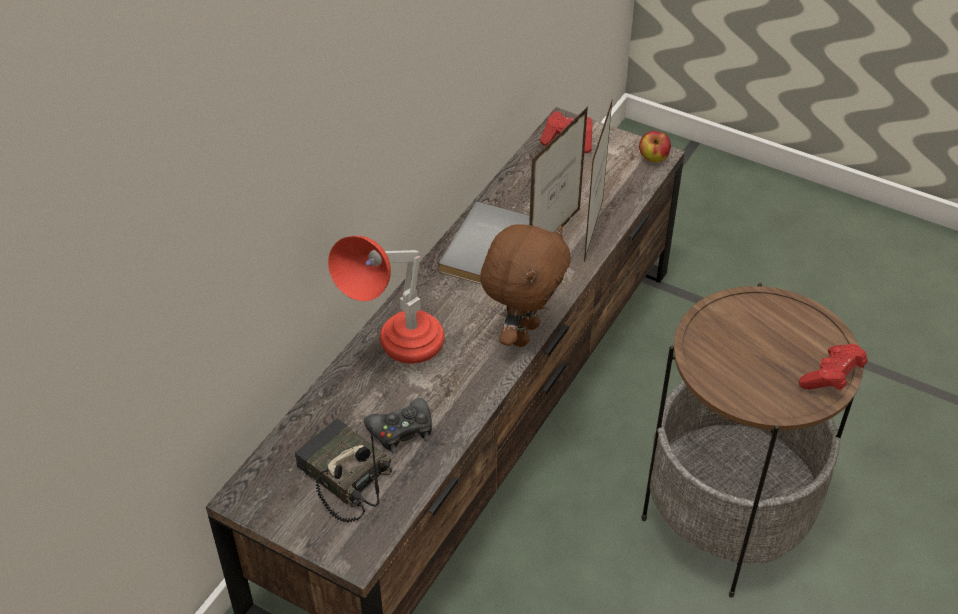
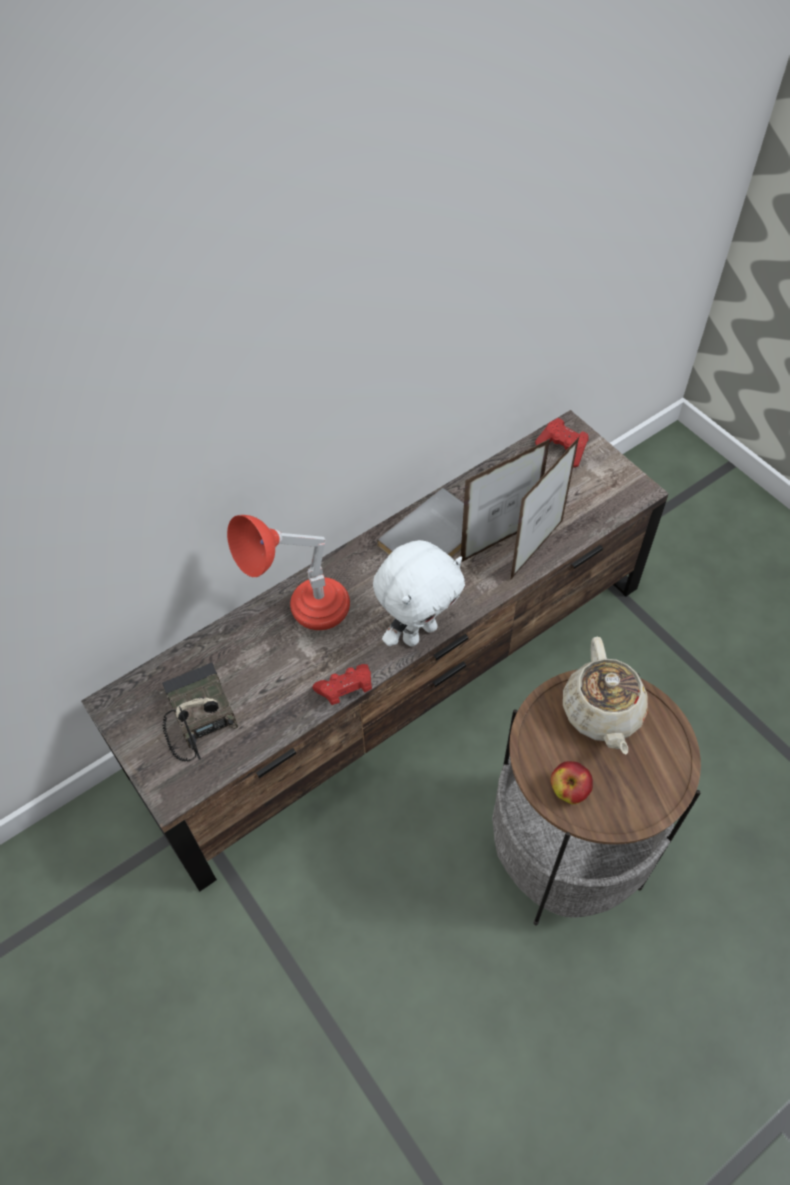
camera: 25 degrees right, 10 degrees up
(401, 430) = (267, 690): black game controller -> none
(522, 332) = (418, 632): brown plush toy -> white plush toy
(653, 158) = (633, 492): apple -> apple (569, 790)
(748, 323) = (602, 713): none -> beige teapot
(831, 378) = (651, 802): red game controller -> red game controller (345, 690)

